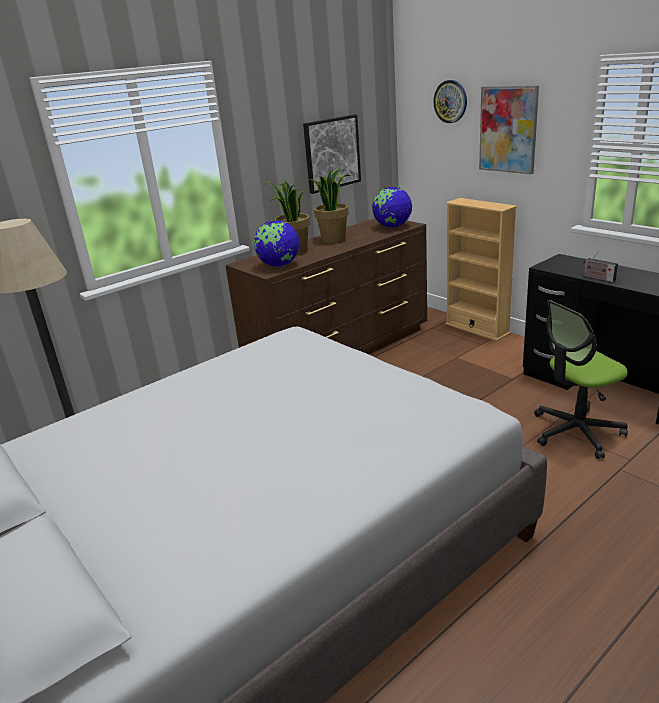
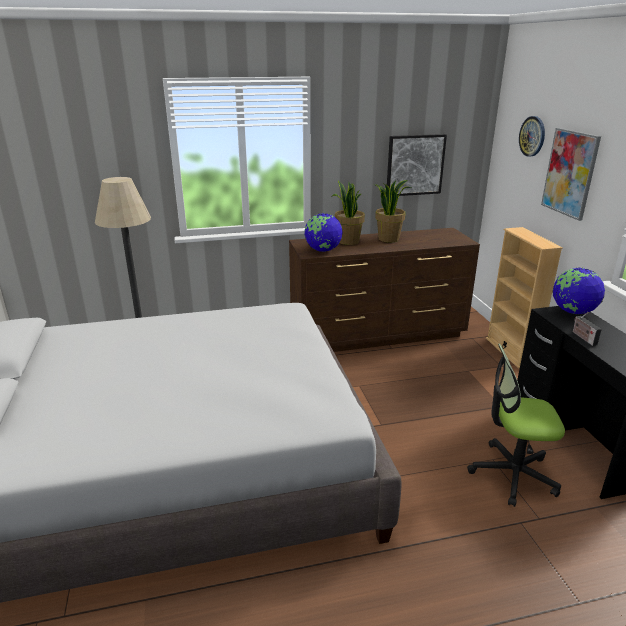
camera: 25 degrees right, 0 degrees up
(392, 226) = (448, 239): globe -> globe (572, 312)

